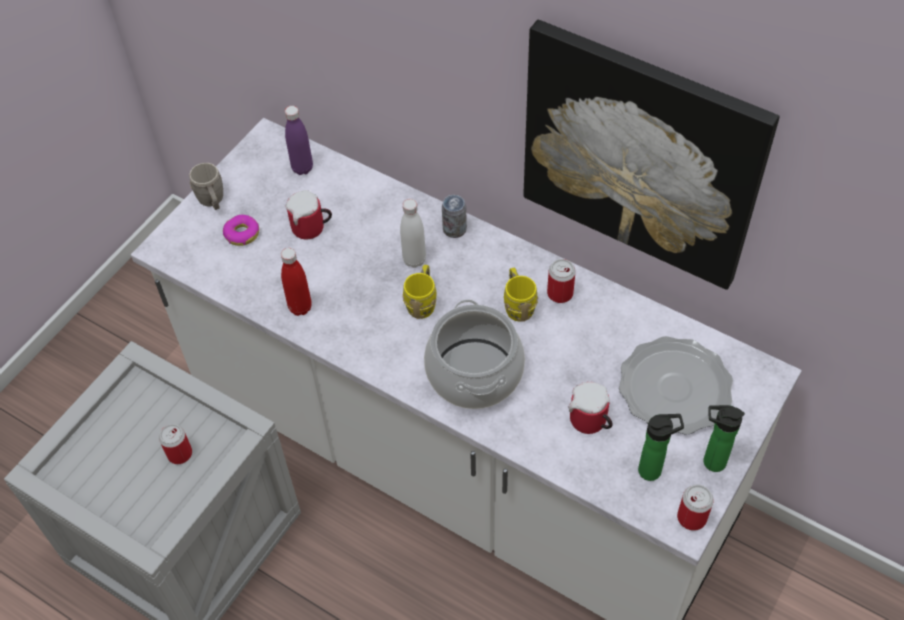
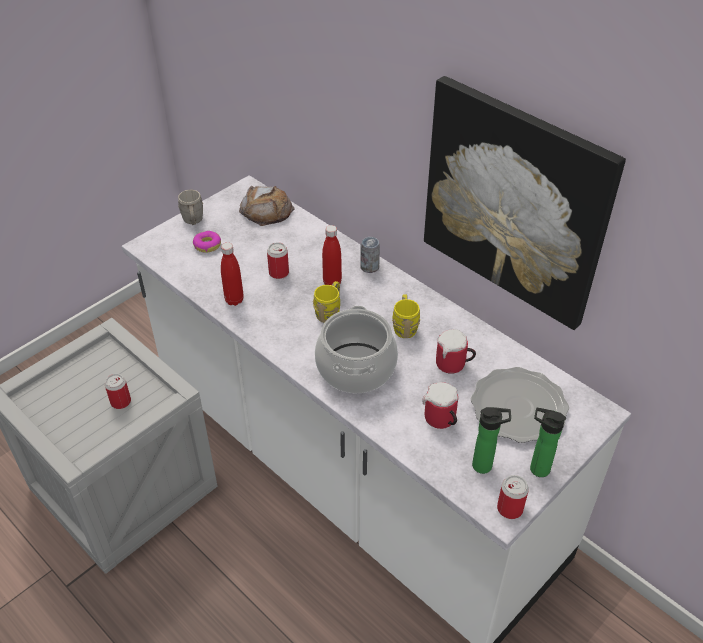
camera: 10 degrees right, 10 degrees down
(302, 168) = (266, 210): purple bottle -> bread
(312, 229) = (261, 250): mug -> mug (454, 365)
(414, 260) = (332, 282): white bottle -> red bottle
(560, 293) = (441, 324): can -> can (279, 273)

